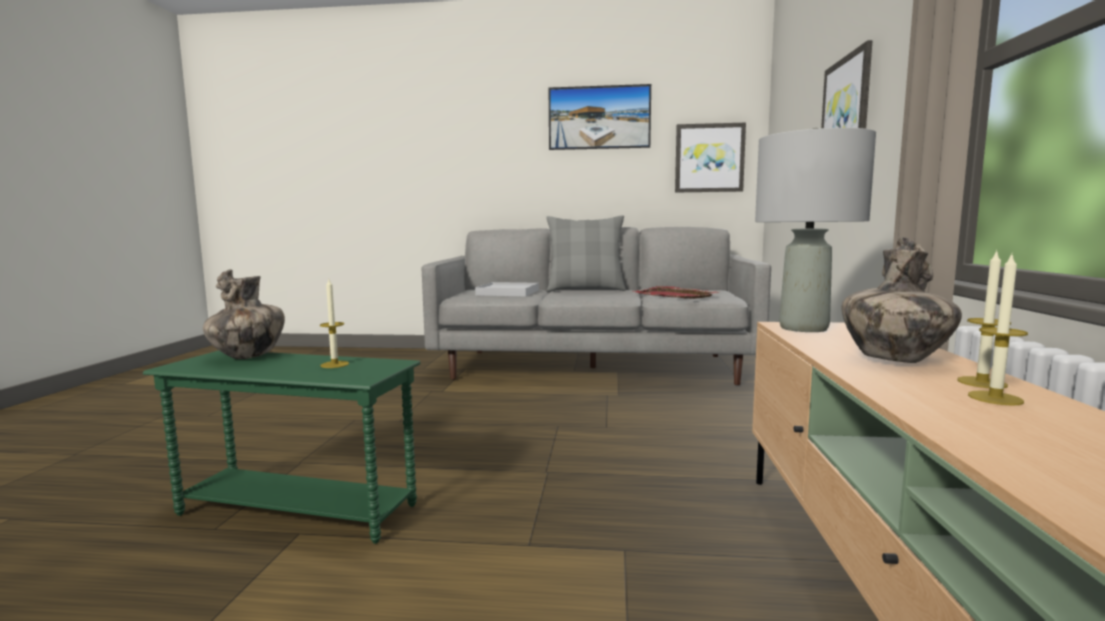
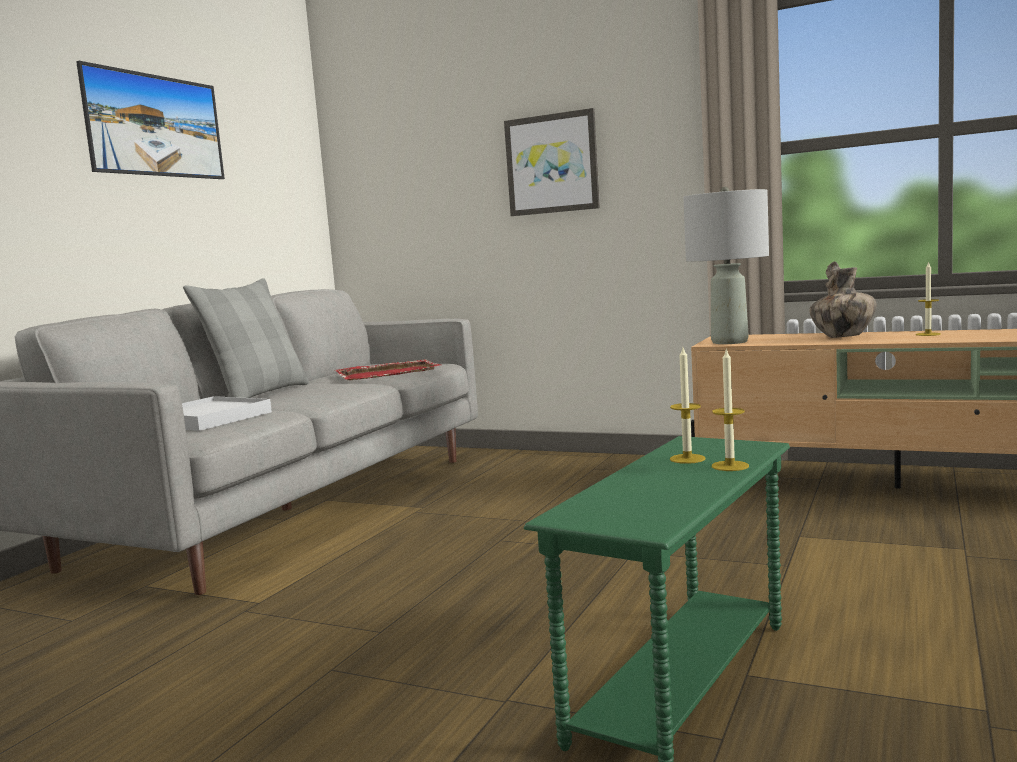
camera: 70 degrees left, 0 degrees up
(249, 357) = (609, 498): vase -> none
(709, 158) = (281, 198): picture -> none
(982, 382) = (896, 333): candle -> candle (730, 466)

